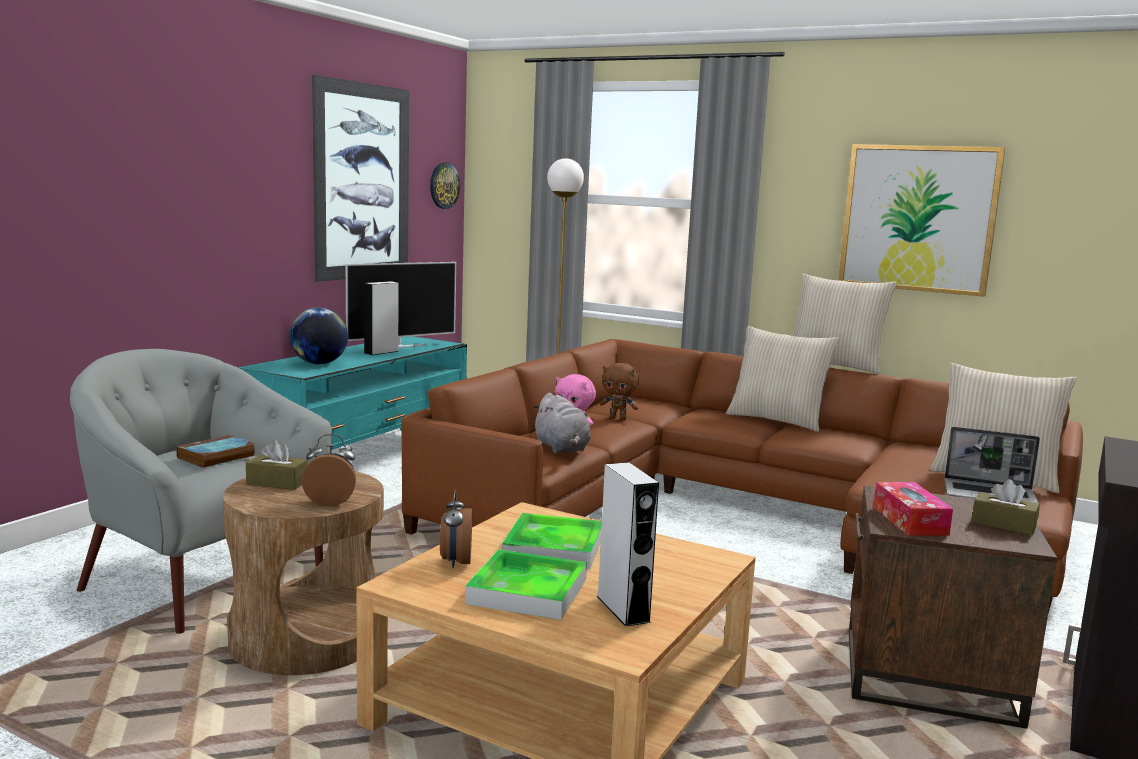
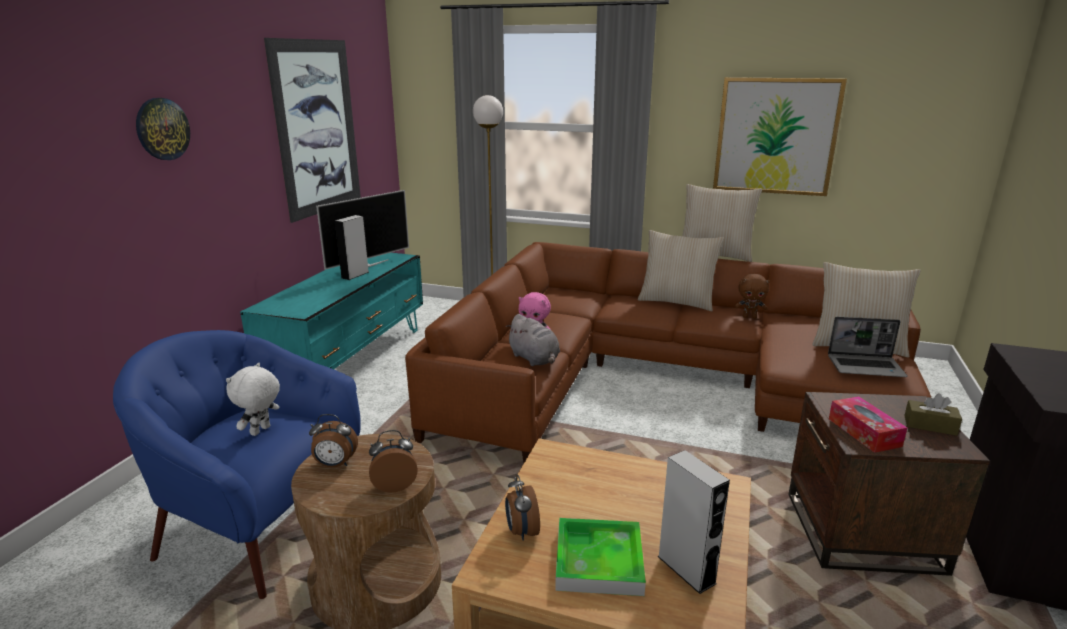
camera: 10 degrees left, 10 degrees up
(200, 579) = (259, 526): grey armchair -> blue armchair
(215, 457) = (261, 431): book -> white plush toy
(277, 483) = (335, 465): brown tissue box -> alarm clock
(319, 363) = (309, 297): globe -> none
(444, 185) = (379, 119): wall clock -> wall clock (162, 129)
(554, 547) = (592, 495): tray -> none
(618, 418) = (561, 316): brown plush toy -> brown plush toy (749, 317)

